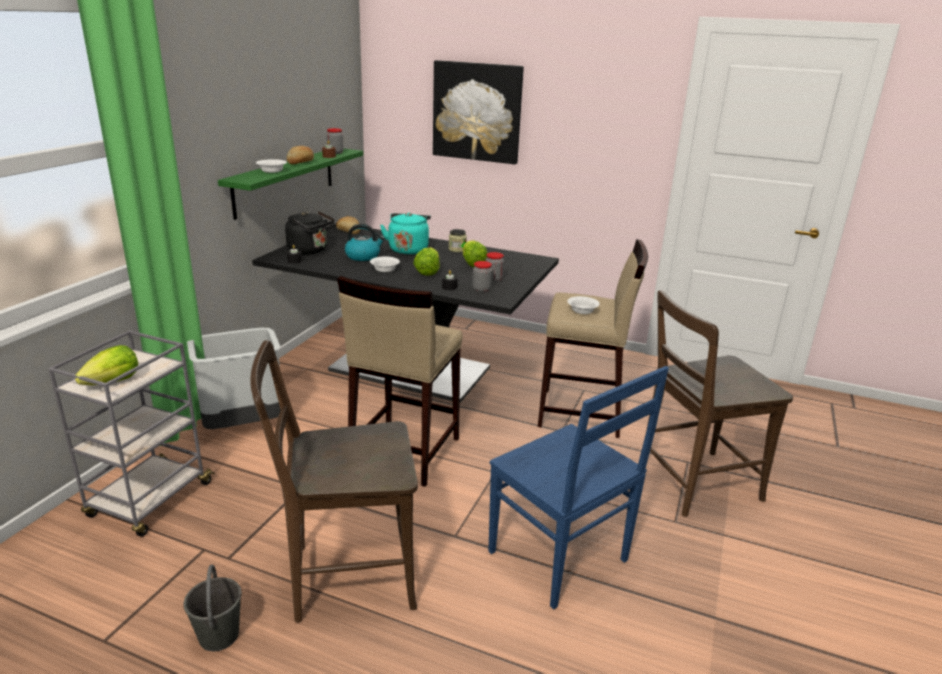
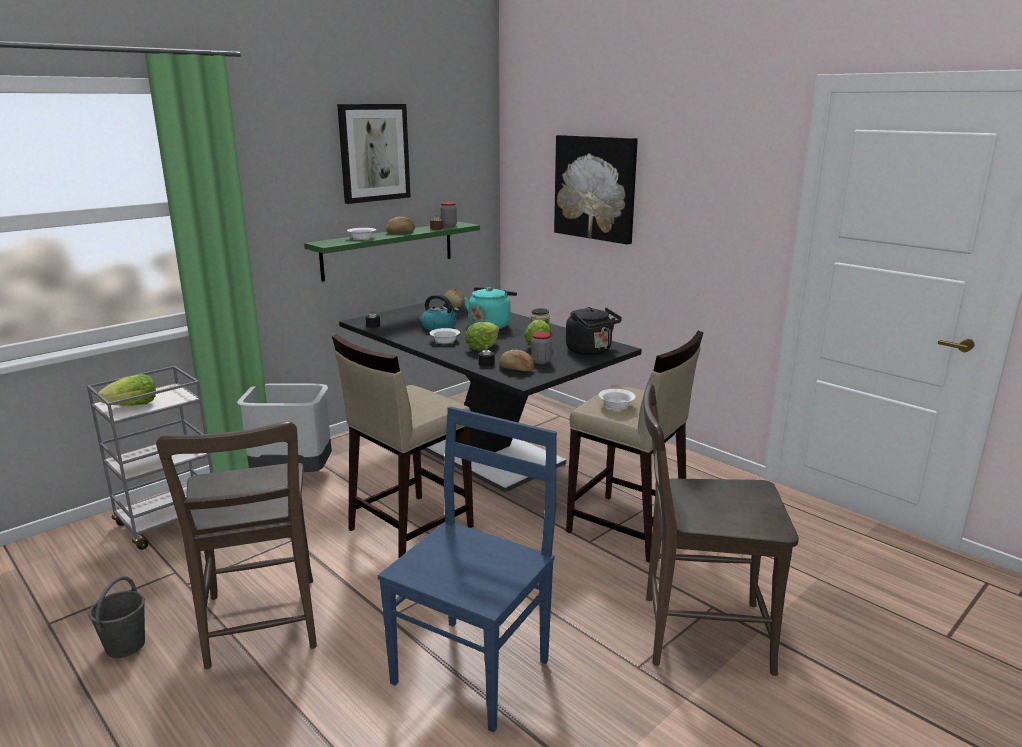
camera: 25 degrees right, 5 degrees down
(270, 79) = (374, 153): none -> picture
(310, 250) = (398, 318): black kettle -> black kettle (591, 351)
(345, 577) = (261, 627): brown chair -> brown chair turned 120 degrees counterclockwise
(481, 289) = (516, 369): jar -> bread
(560, 558) = (473, 669): blue chair -> blue chair turned 135 degrees counterclockwise

